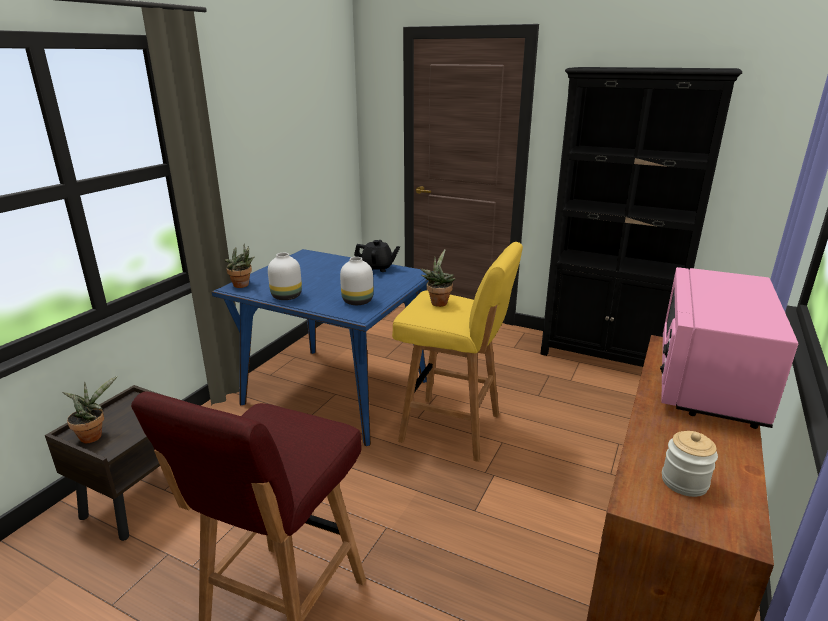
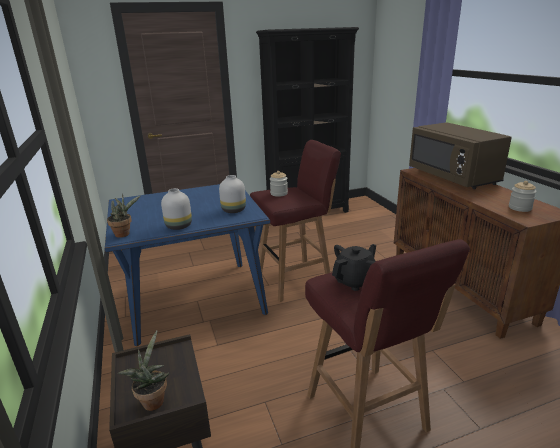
camera: 45 degrees left, 0 degrees up
(377, 268) = (198, 191): black teapot -> black teapot (354, 281)
(438, 302) = (279, 193): potted plant -> jar
(453, 429) = (295, 279): yellow stool -> red stool
(709, 381) = (453, 177): pink microwave -> brown microwave

